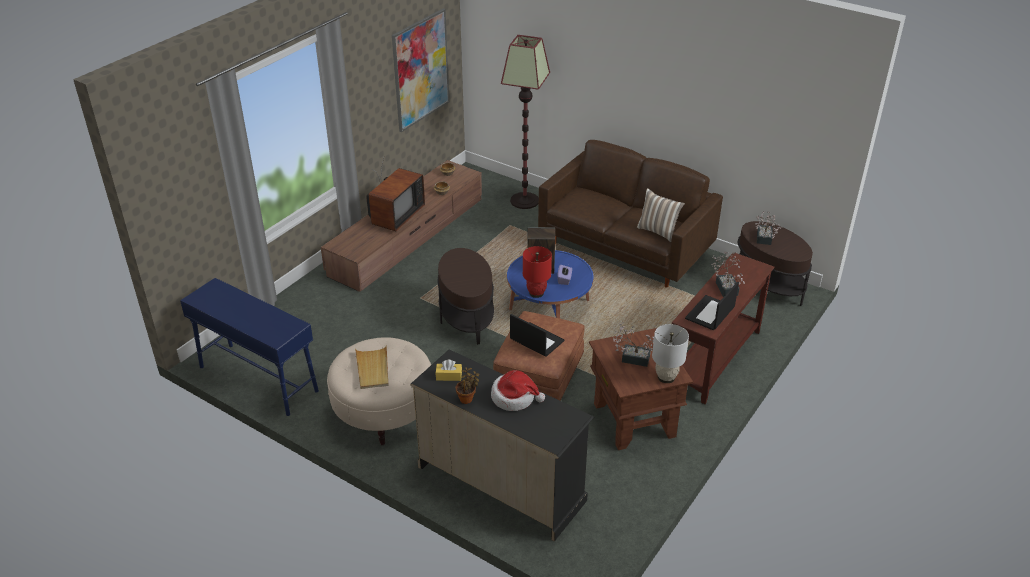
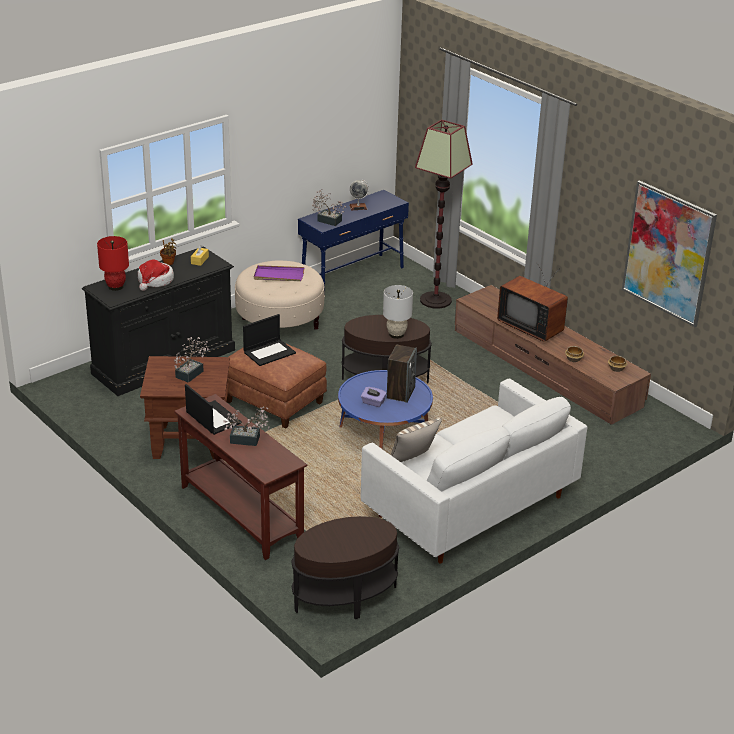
camera: 105 degrees right, 5 degrees down
(235, 309) = (358, 207): none -> globe
(373, 369) = (278, 275): beige tray -> purple tray
(525, 201) = (599, 454): floor lamp -> floor lamp (435, 300)
(536, 293) = (357, 381): red table lamp -> red table lamp (115, 286)
(625, 249) = (469, 505): brown sofa -> white sofa
(666, 377) = (154, 383): white table lamp -> white table lamp (396, 334)
(763, 239) = (352, 528): potted plant -> potted plant (327, 220)

